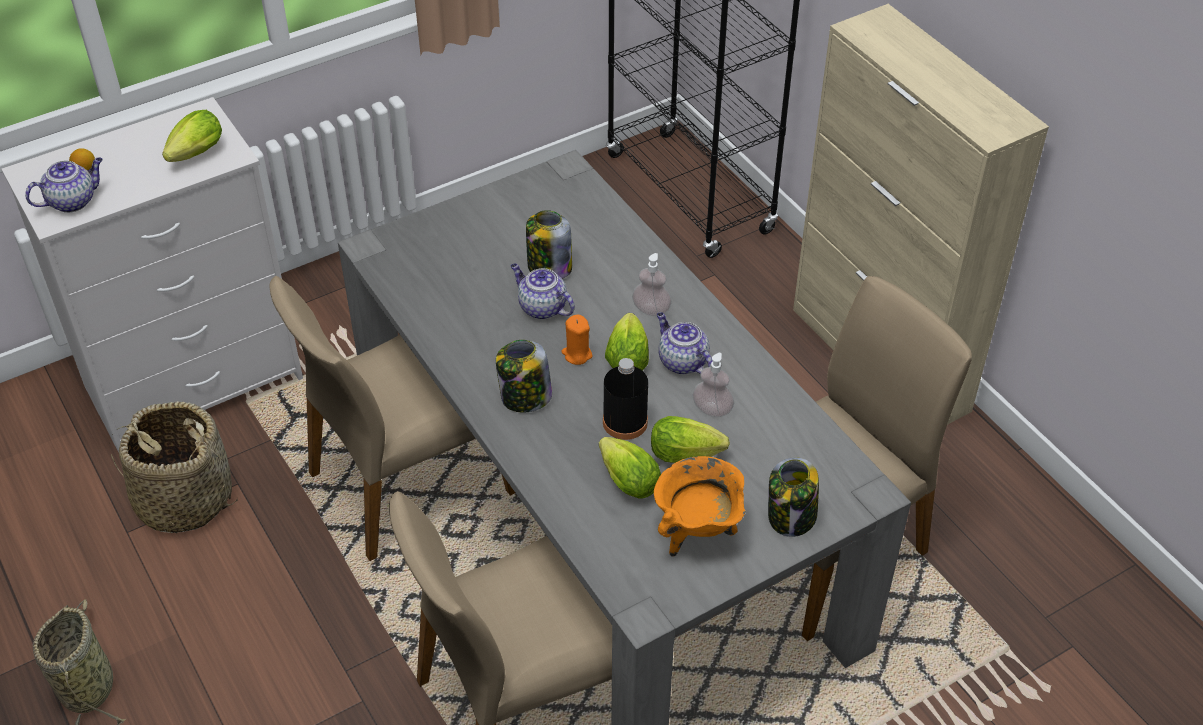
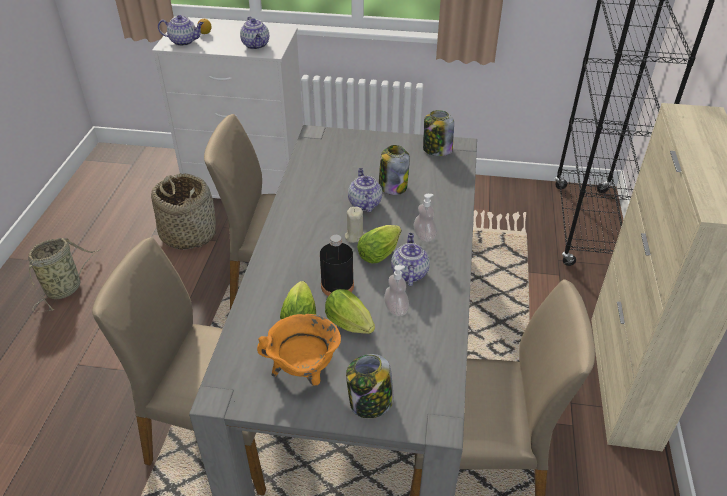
camera: 40 degrees right, 5 degrees down
(194, 155) = (256, 45): lettuce -> teapot
(525, 397) = (300, 242): jar -> jar (436, 150)
(577, 354) = (354, 236): orange candle -> beige candle

